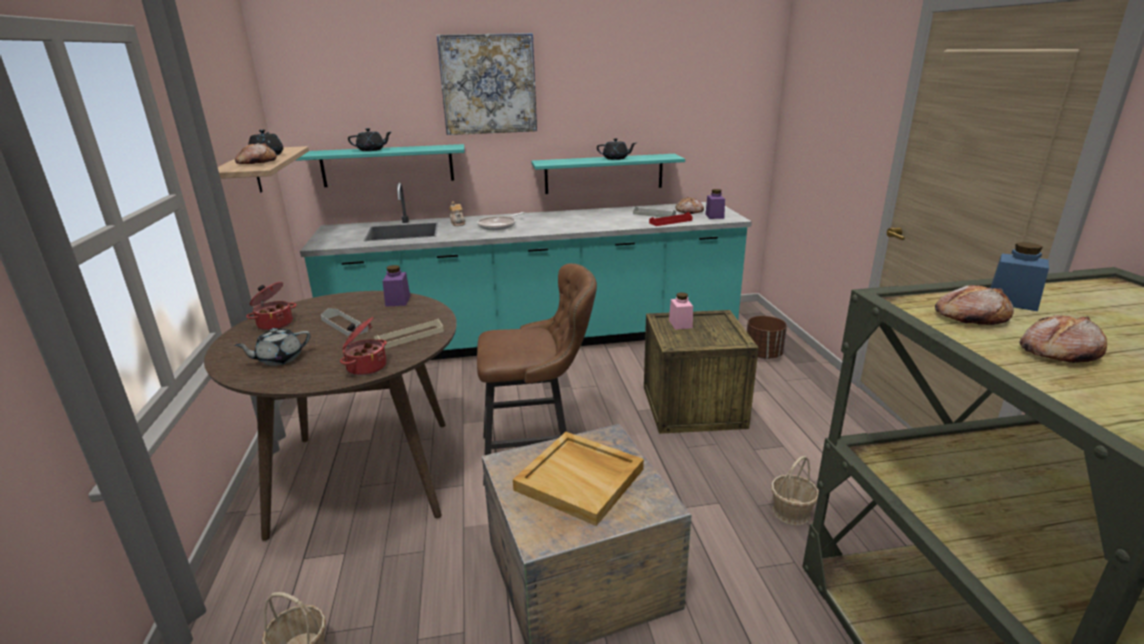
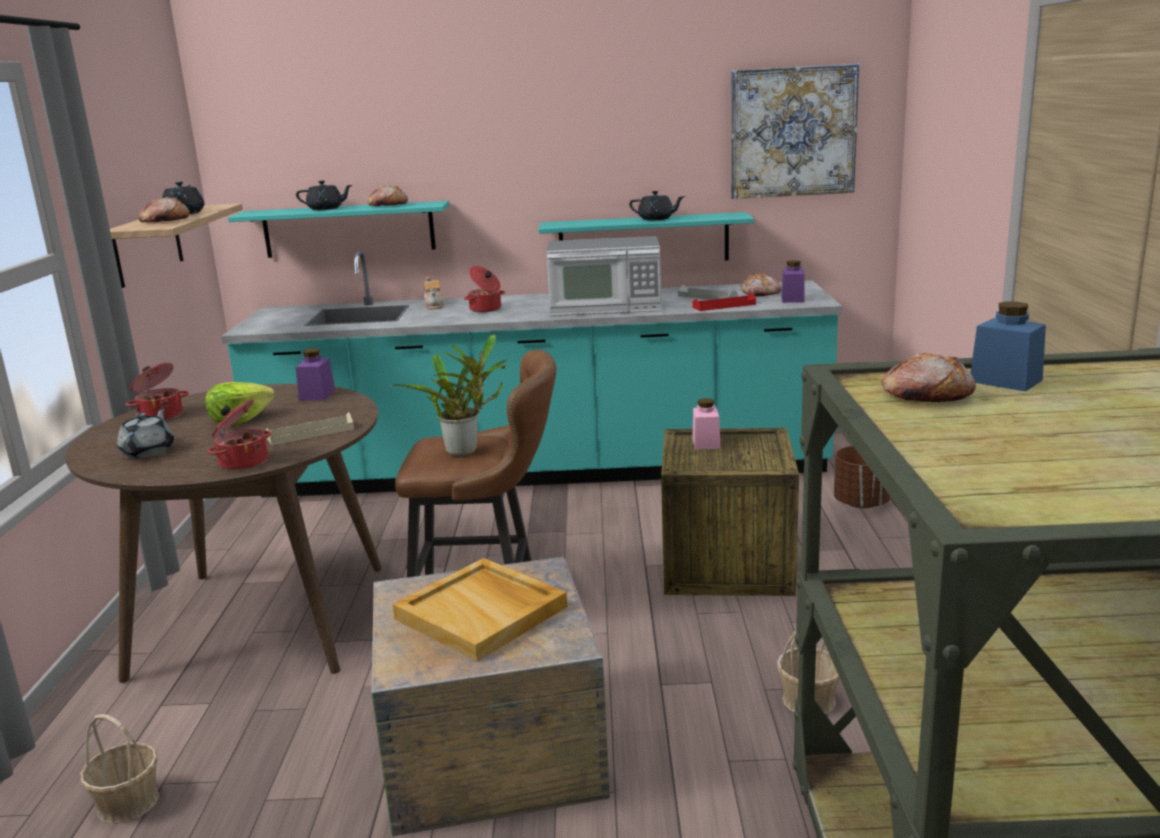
camera: 10 degrees right, 5 degrees down
(279, 359) = (149, 451): grey teapot -> grey teapot turned 120 degrees clockwise
(344, 325) = (240, 419): grey tray -> lettuce
(488, 84) = (481, 121): picture -> picture (792, 132)
(499, 226) = (486, 309): frying pan -> cooking pot
(526, 342) = (466, 451): none -> potted plant
(587, 223) = (606, 307): none -> microwave
(1058, 351) = (991, 430): bread -> bread (387, 205)

